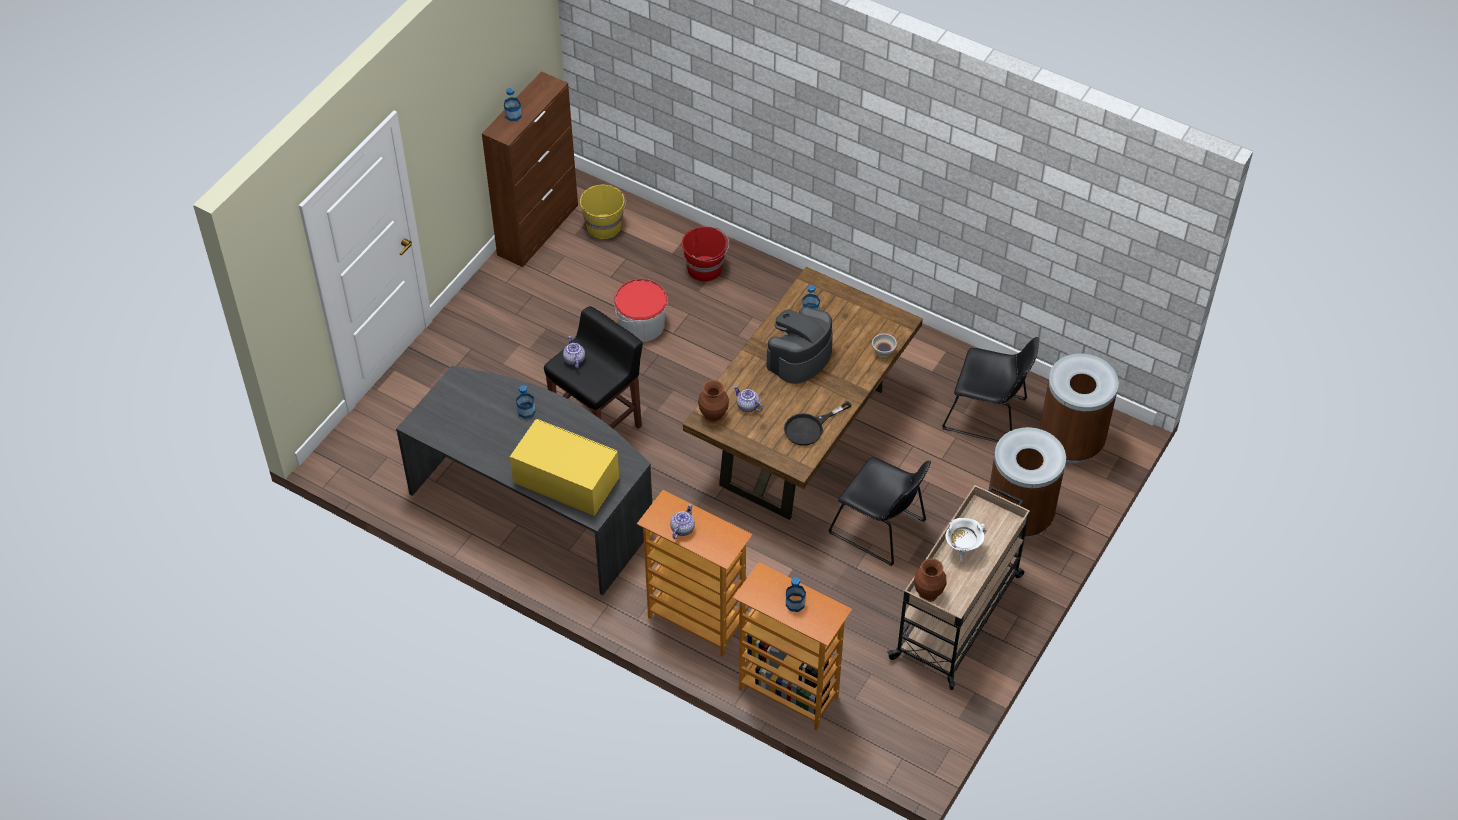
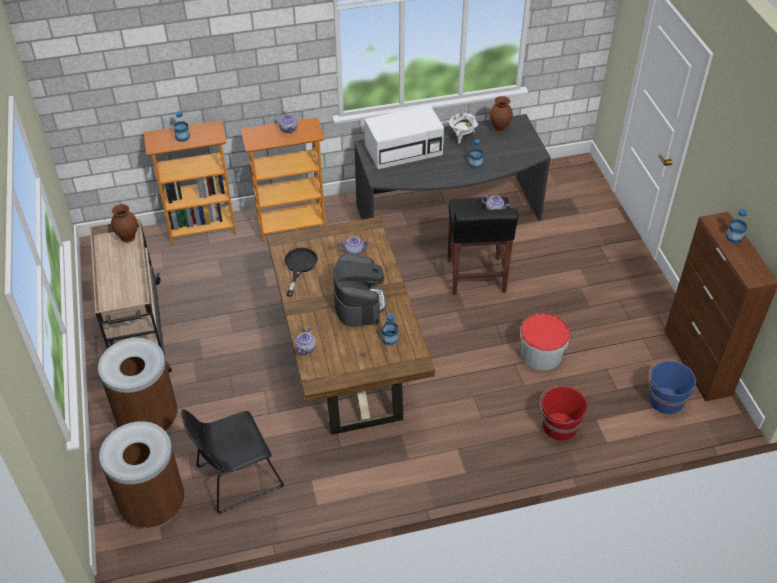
camera: 135 degrees right, 5 degrees down
(565, 480) = (404, 149): yellow microwave -> white microwave
(604, 227) = (664, 400): yellow bucket -> blue bucket
(714, 416) = (367, 232): brown vase -> brown vase (499, 128)
(881, 529) = (236, 345): black chair -> none
(883, 352) = (306, 348): white bowl -> teapot
(962, 549) = (128, 274): white cooking pot -> white cooking pot (462, 137)

